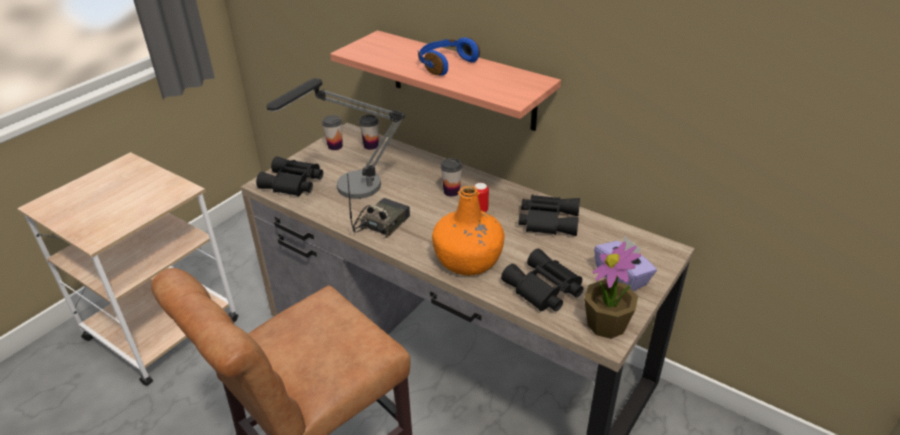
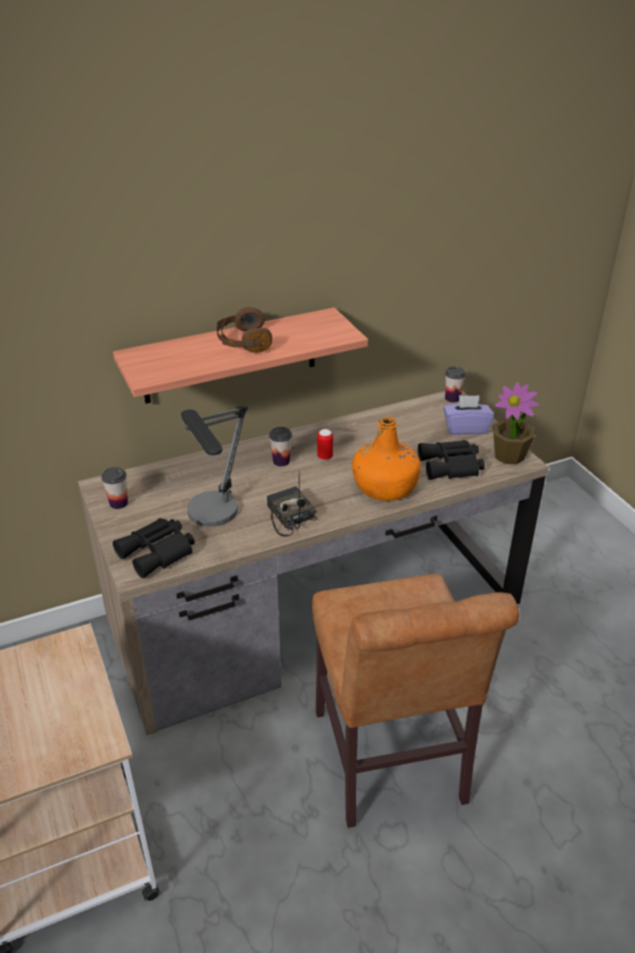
camera: 60 degrees left, 0 degrees up
(371, 146) = (147, 480): cup -> cup (452, 398)
(445, 64) = (243, 341): blue headphones -> brown headphones
(547, 220) = (370, 430): black binoculars -> none

